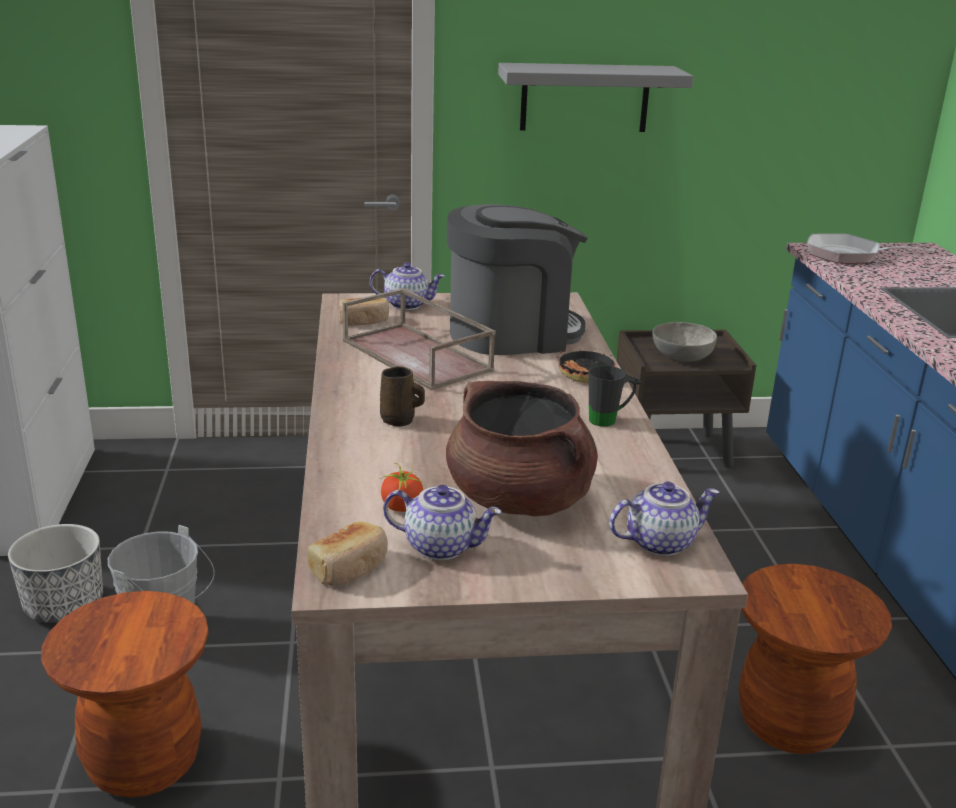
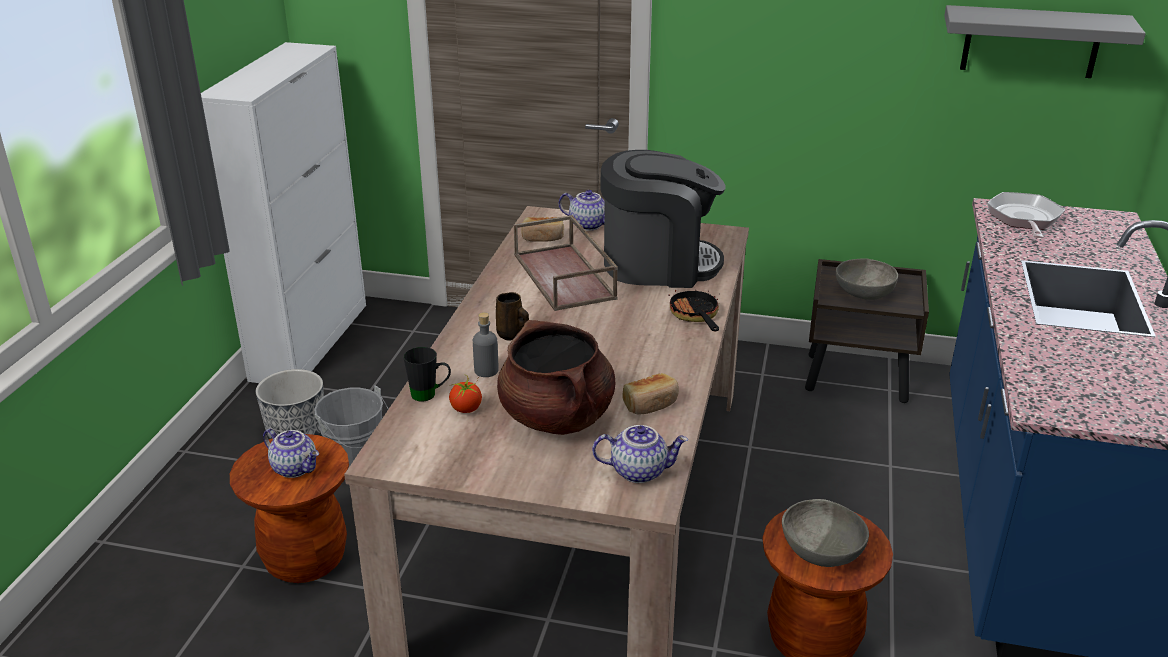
camera: 20 degrees right, 5 degrees up
(350, 568) = (400, 450): bread -> bread (651, 404)
(396, 462) = (486, 370): none -> grey bottle
(442, 546) = (474, 445): teapot -> teapot (296, 468)
(584, 98) = (790, 44): grey shelf -> grey shelf (1031, 42)
(609, 420) = (680, 358): black mug -> black mug (430, 395)
(814, 613) = (821, 552): none -> grey bowl
(849, 255) = (1024, 219): frying pan -> frying pan turned 60 degrees clockwise

